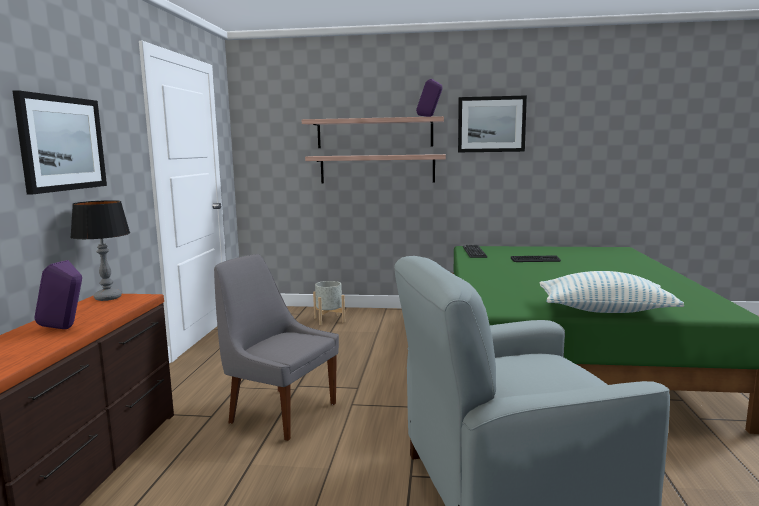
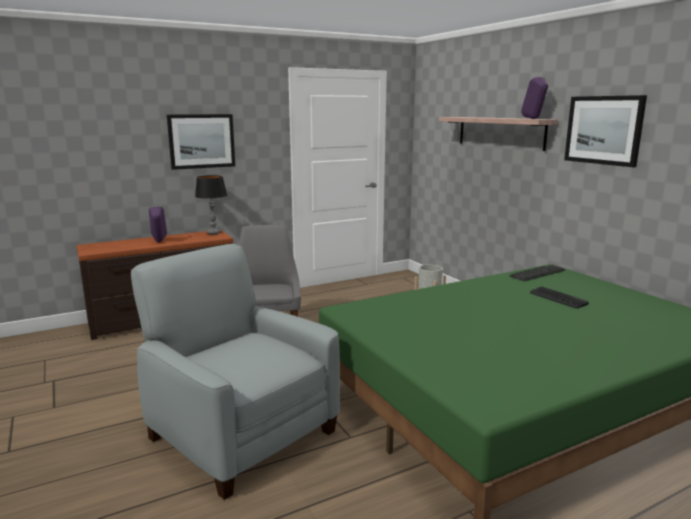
camera: 55 degrees right, 5 degrees up
(377, 169) = (498, 169): shelf -> none
(604, 311) = (403, 348): pillow -> none

